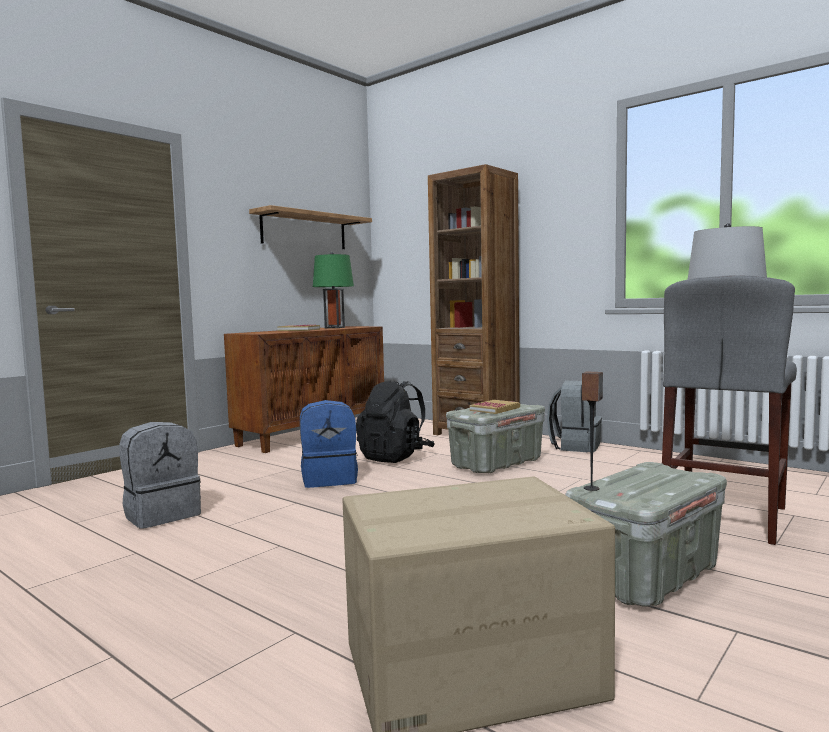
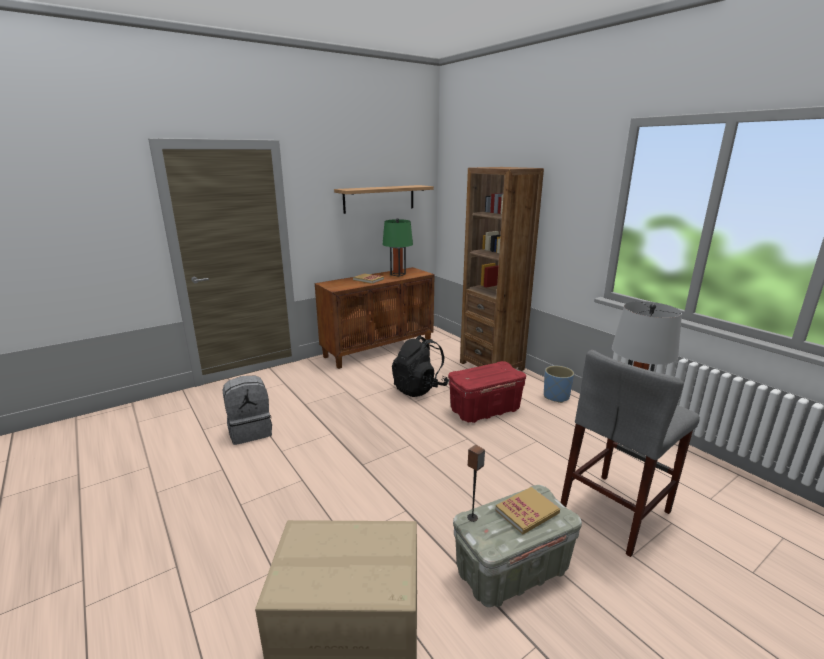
camera: 15 degrees right, 15 degrees up
(329, 479) = (364, 409): blue backpack -> none
(495, 409) = (484, 375): book -> book (527, 512)
(496, 464) = (485, 410): grey storage box -> red storage box
(575, 446) = (556, 396): grey backpack -> blue planter

